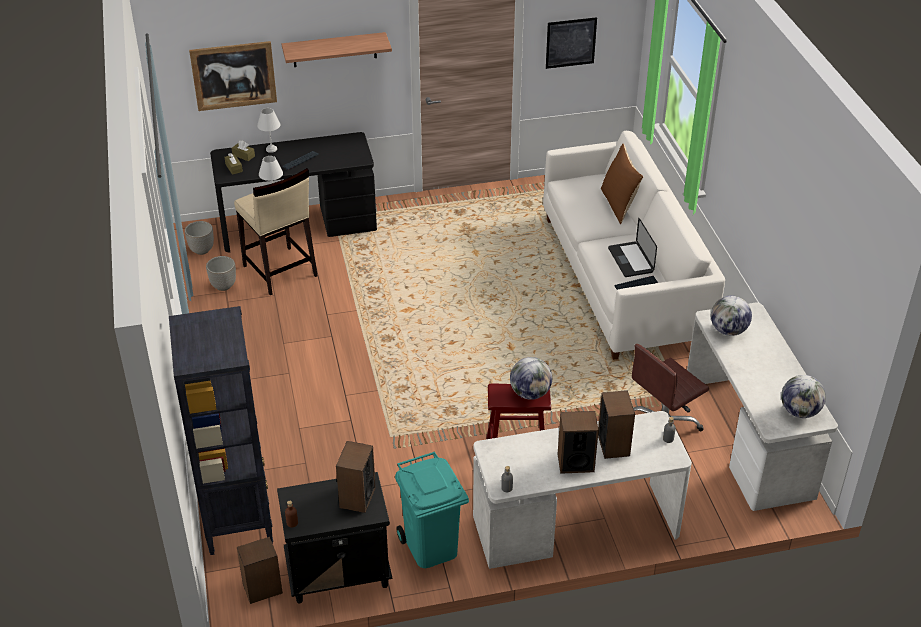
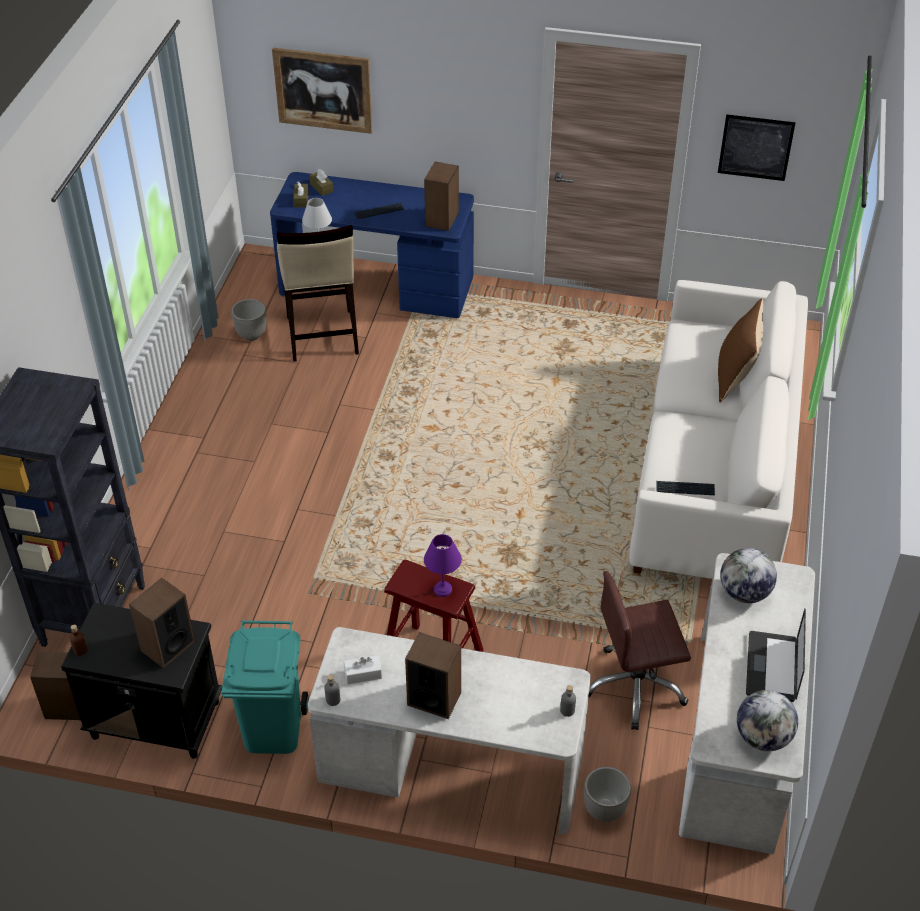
camera: 25 degrees right, 5 degrees up
(202, 250) = (256, 285): planter -> planter (604, 809)
(271, 149) = (356, 188): white table lamp -> none
(298, 225) = (377, 285): black desk -> blue desk
(334, 50) = (446, 86): shelf -> none
(515, 464) = (363, 674): none -> white tissue box
(530, 393) = (443, 589): globe -> purple table lamp
(613, 445) = (495, 693): speaker -> speaker (442, 219)
(630, 260) = (700, 454): laptop -> laptop (772, 667)

